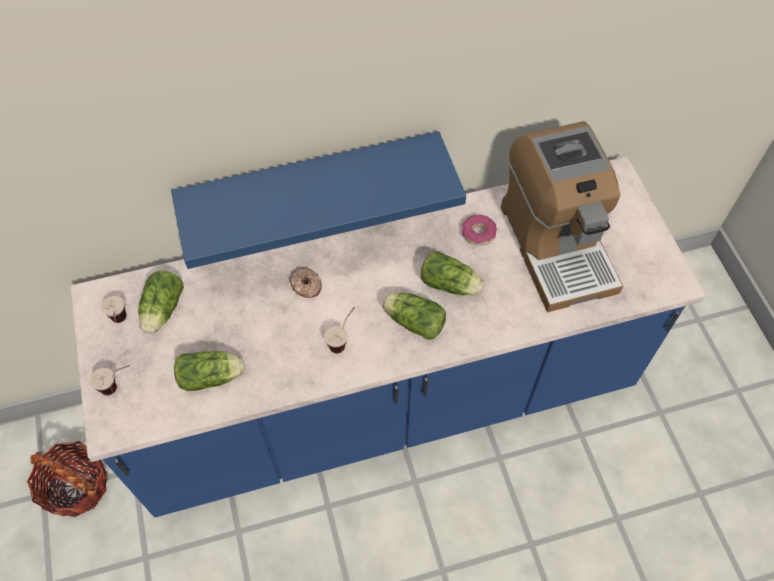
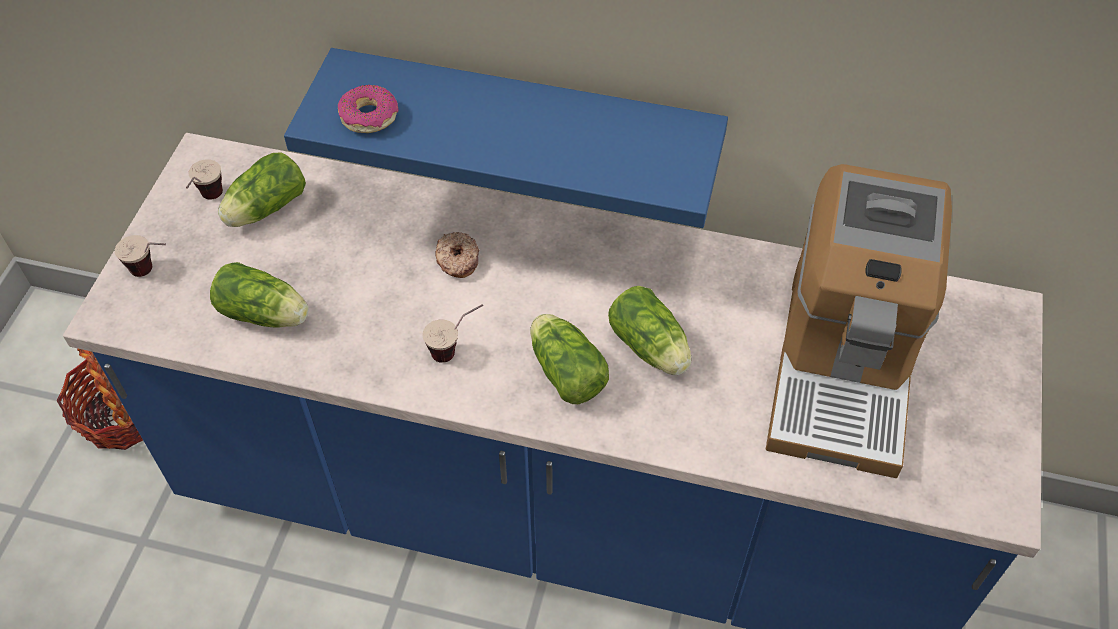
camera: 30 degrees right, 5 degrees down
(478, 233) = (737, 299): donut -> donut (369, 116)

